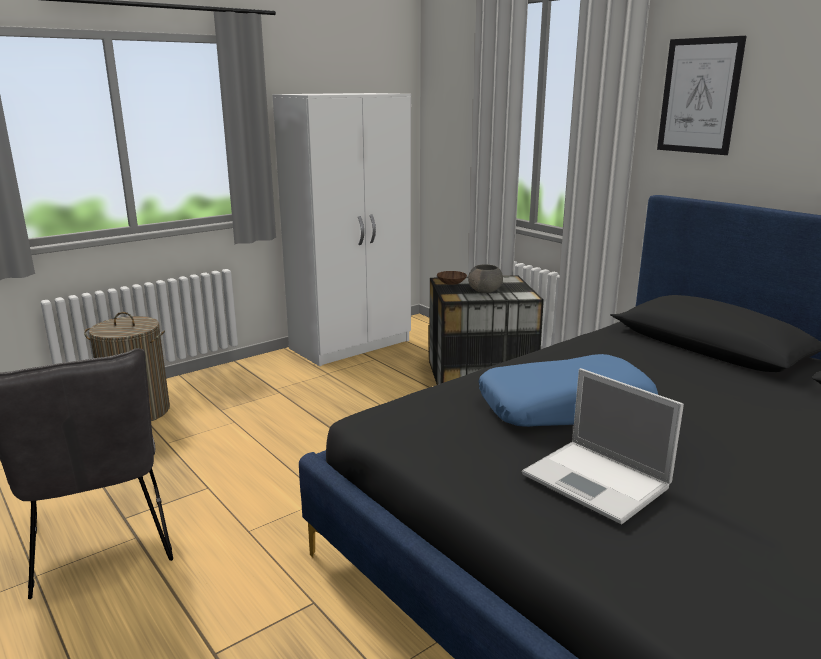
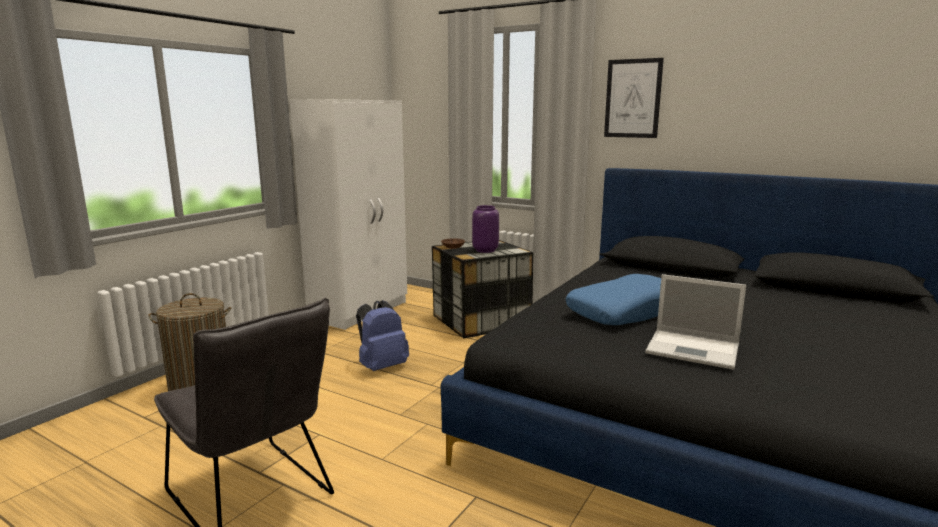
camera: 20 degrees left, 5 degrees down
(326, 418) = (382, 366): none -> blue backpack
(485, 291) = (486, 250): grey bowl -> purple vase

